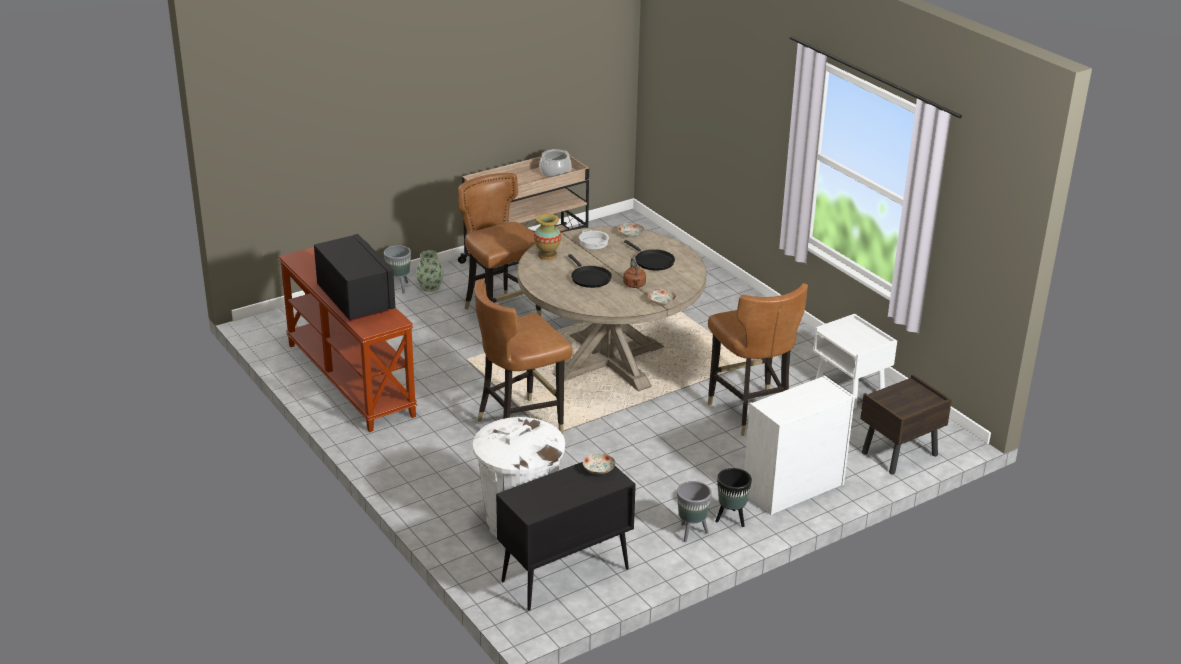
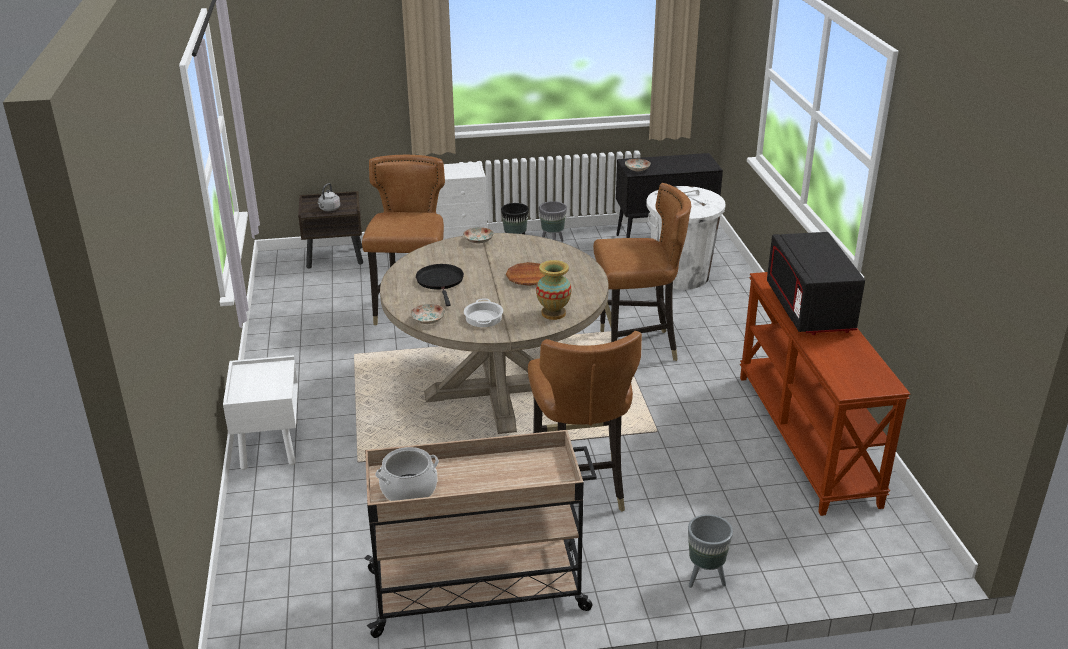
camera: 155 degrees left, 0 degrees up
(430, 287) = (657, 567): vase -> none
(589, 278) = (528, 277): black frying pan -> brown plate
(634, 285) = (488, 260): brown kettle -> none
(850, 389) = (298, 311): white nightstand -> white nightstand (269, 444)
(898, 393) = (329, 209): none -> grey kettle

